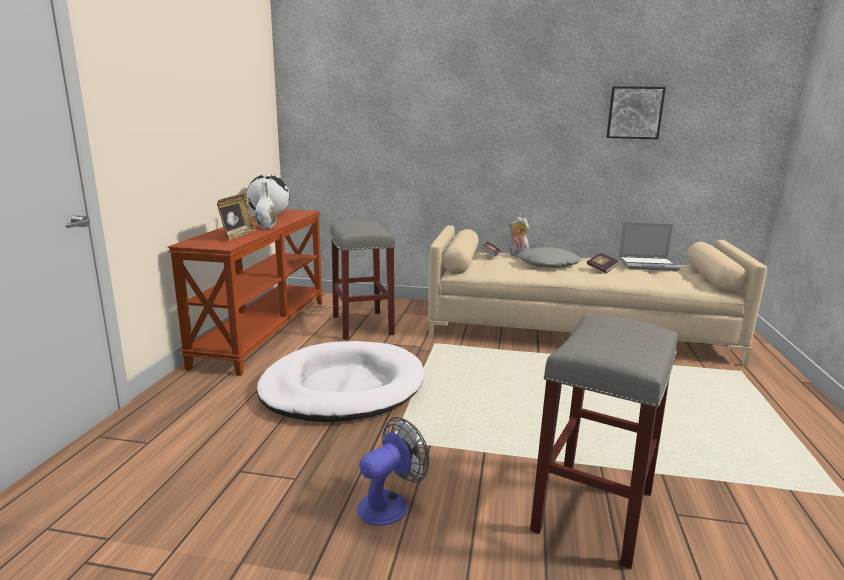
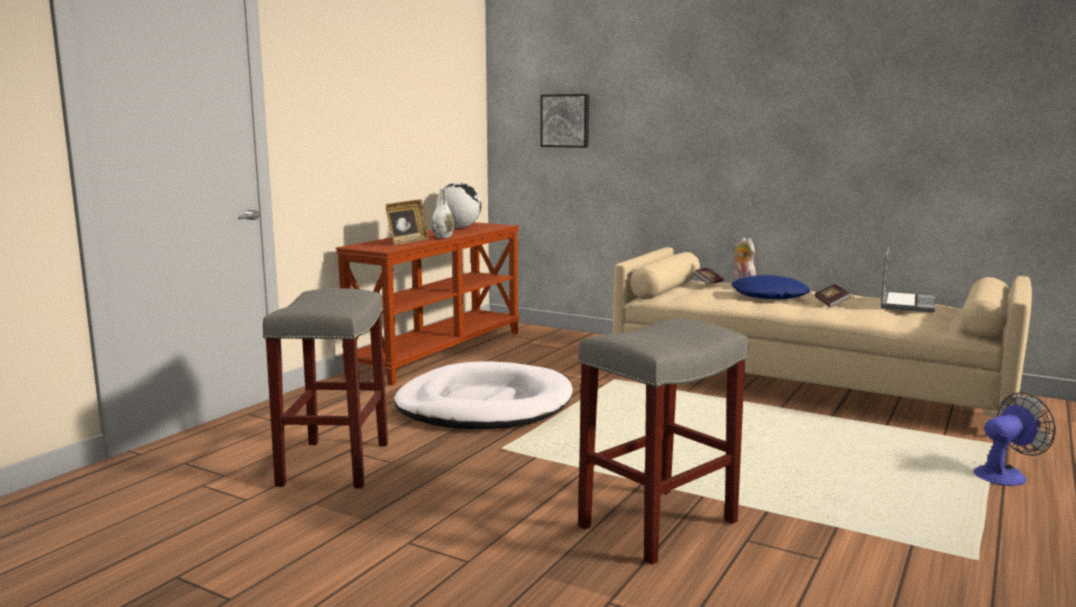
camera: 20 degrees right, 5 degrees down
(361, 325) = (546, 356): grey stool -> grey stool (334, 463)
(390, 503) = (462, 489): fan -> fan (1006, 474)
(547, 264) = (769, 296): grey pillow -> blue pillow
(634, 113) = (895, 108): picture -> picture (565, 120)
(648, 265) = (905, 304): laptop -> laptop turned 90 degrees counterclockwise

